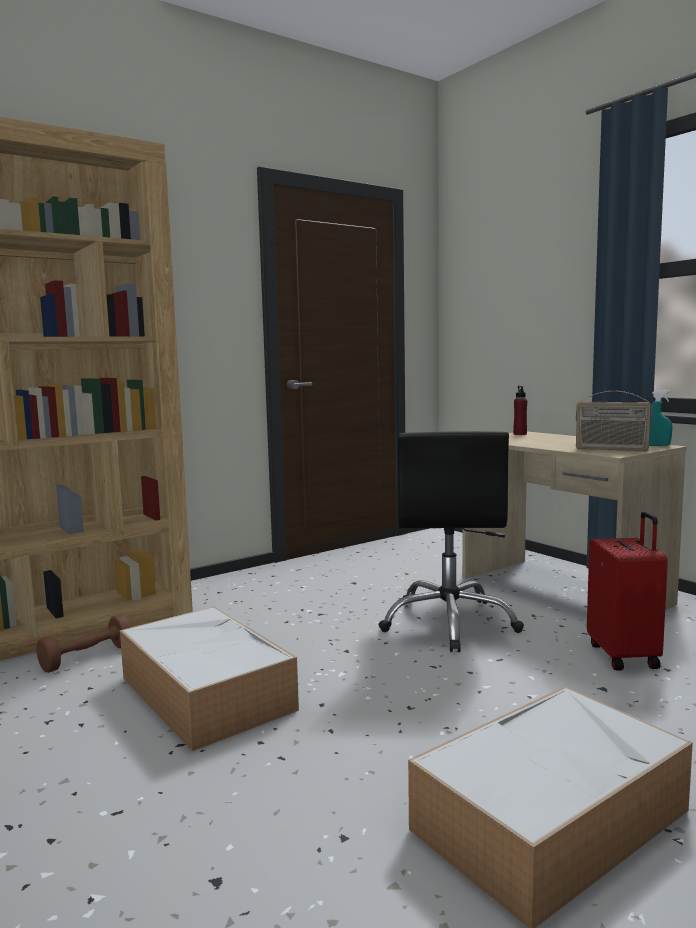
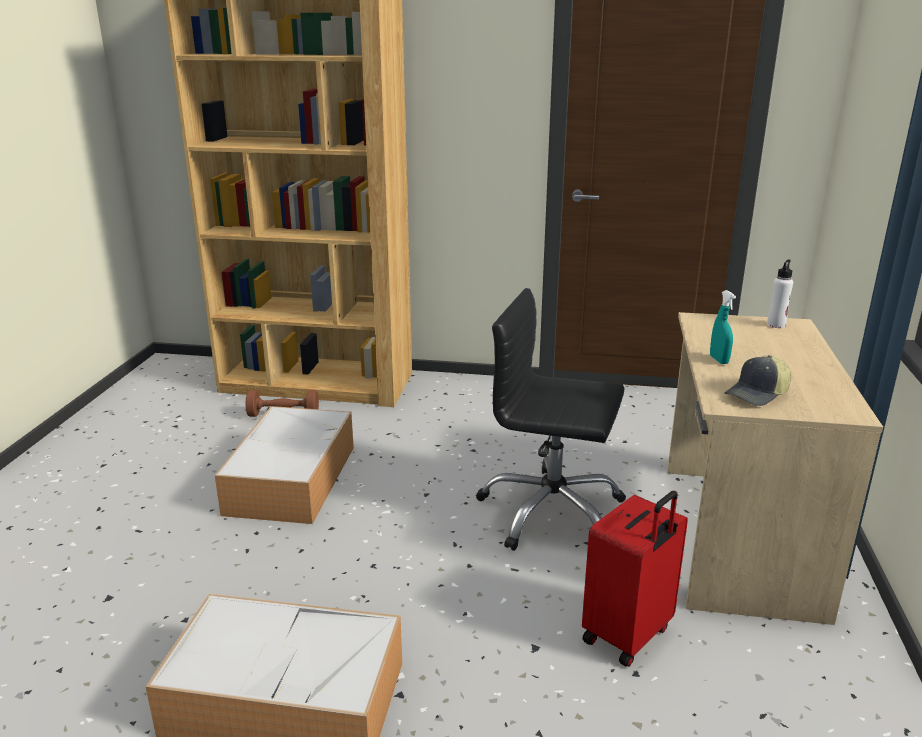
camera: 45 degrees right, 15 degrees up
(449, 622) = (551, 512): black office chair -> black office chair turned 60 degrees clockwise
(520, 434) = (776, 325): red bottle -> white bottle
(611, 449) = (758, 394): radio -> cap
(657, 445) = (845, 410): turquoise spray bottle -> turquoise spray bottle (719, 360)

